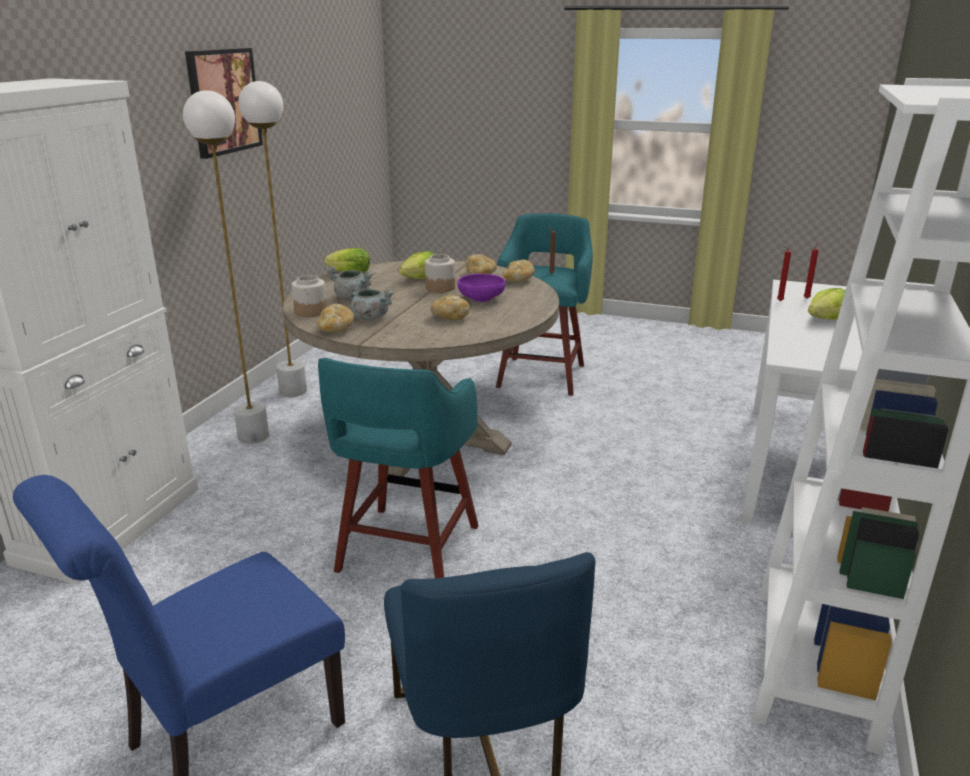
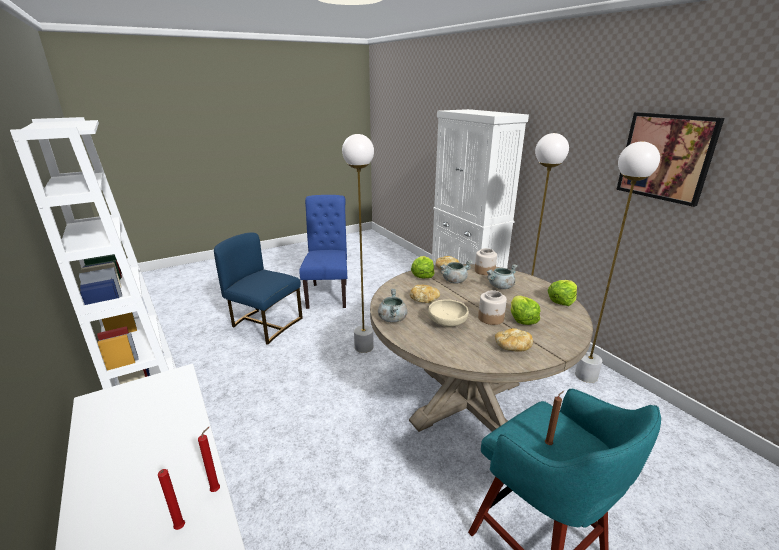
camera: 130 degrees right, 0 degrees up
(406, 551) = (364, 347): turquoise stool -> white floor lamp
(481, 299) = (447, 322): purple bowl -> beige bowl
(518, 280) = (476, 357): bread -> none
(518, 318) = (392, 318): none -> grey cooking pot
(827, 319) = (144, 474): lettuce -> lettuce (422, 275)

